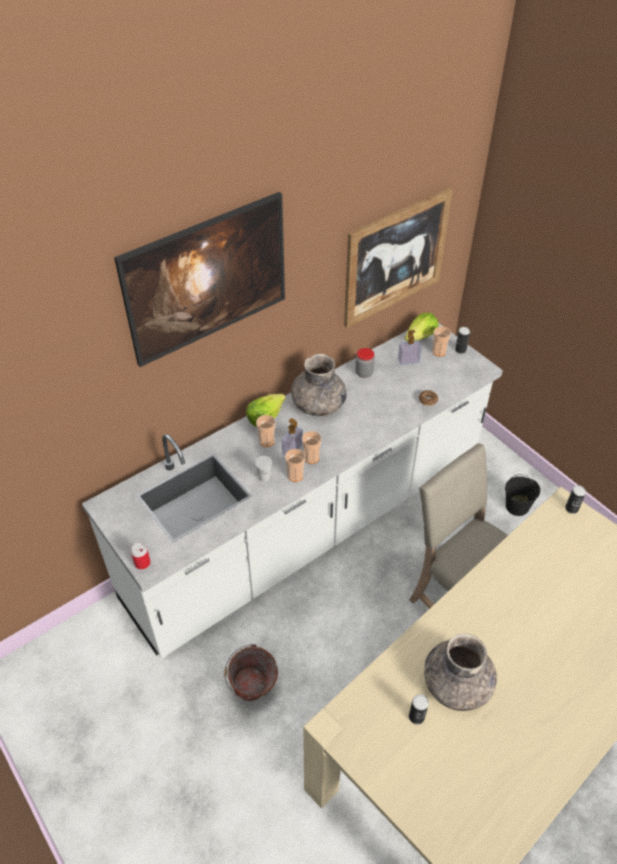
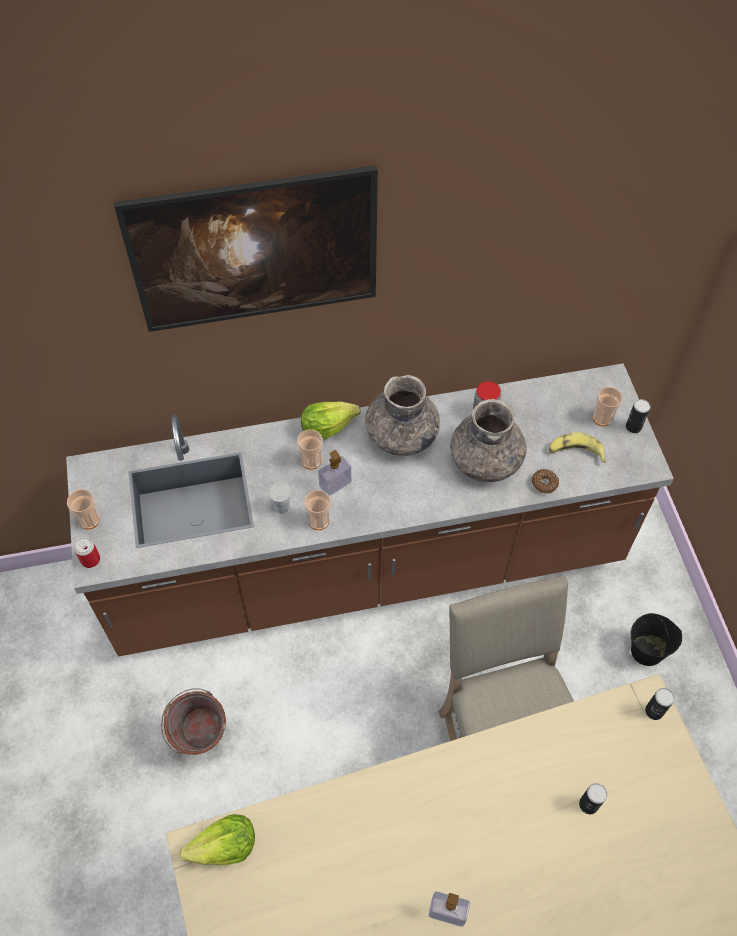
camera: 25 degrees right, 10 degrees up
(308, 529) = (367, 568): white counter -> brown counter
(311, 457) = (351, 505): cup -> cup (89, 520)
(395, 258) = (571, 278): picture -> none
(408, 360) = (553, 416): soap dispenser -> soap dispenser (447, 912)
(416, 716) = (295, 885): can -> can (588, 804)
(421, 337) = (590, 388): lettuce -> lettuce (224, 847)
(435, 376) = (575, 452): none -> banana
(457, 684) = (365, 870): grey vase -> grey vase (486, 460)

